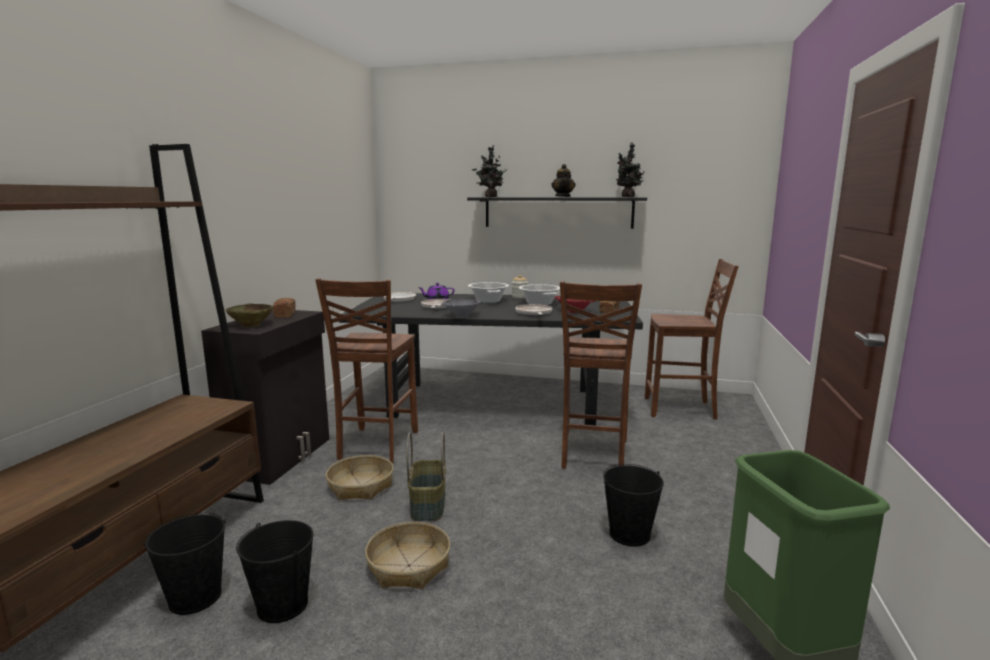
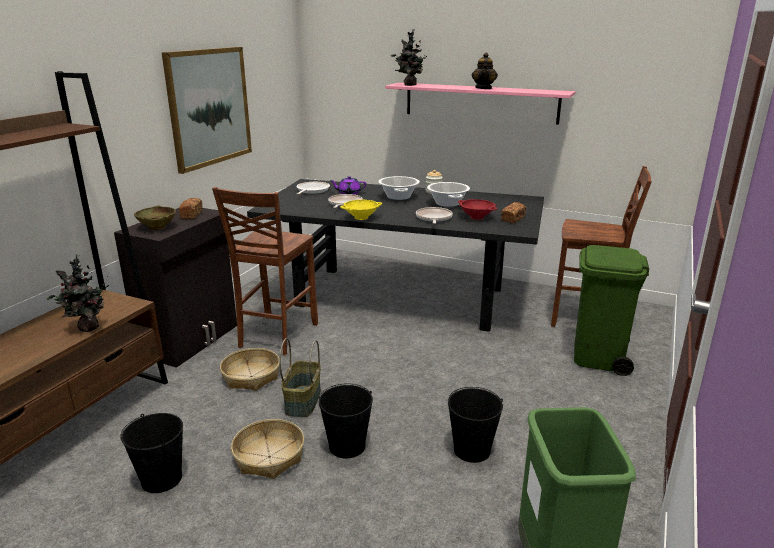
camera: 10 degrees right, 10 degrees up
(195, 598) = (99, 464): black bucket -> black bucket (347, 446)
(297, 211) = (209, 107): none -> picture
(461, 316) = (361, 218): grey bowl -> yellow bowl
(557, 212) = (480, 102): black shelf -> pink shelf
(592, 454) = (472, 364): brown chair -> none
(627, 197) = (552, 91): potted plant -> potted plant (87, 328)
(709, 439) = (598, 357): none -> green trash can

